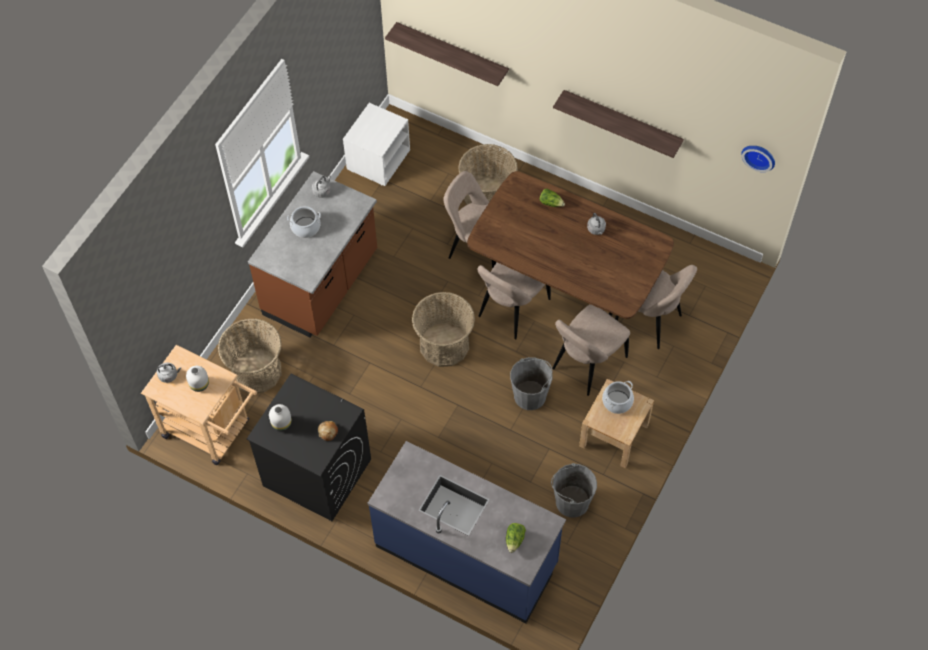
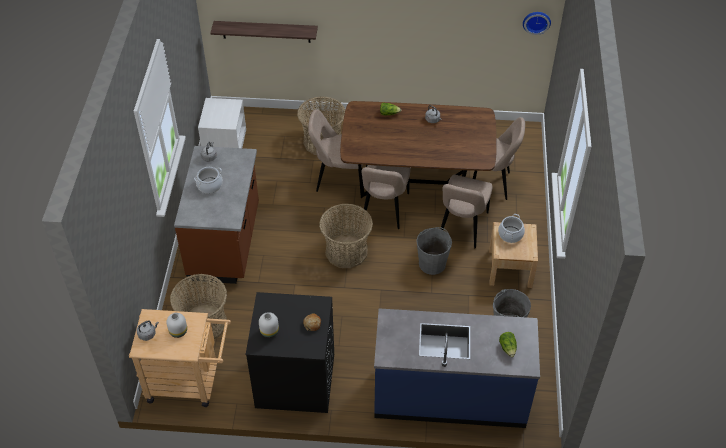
camera: 25 degrees left, 10 degrees down
(622, 122) = (419, 37): shelf -> none

